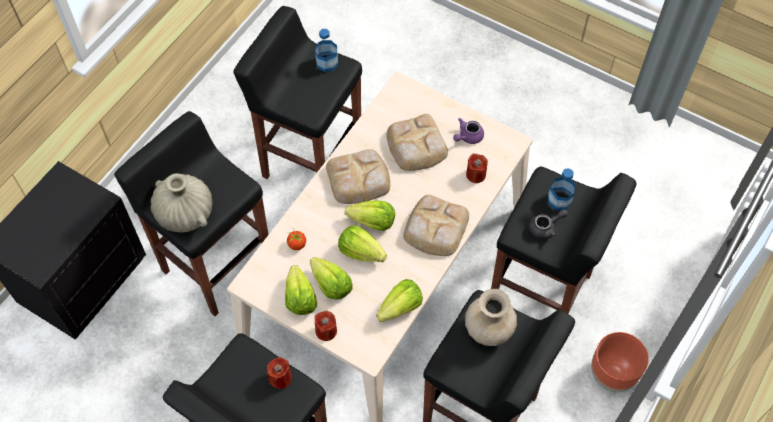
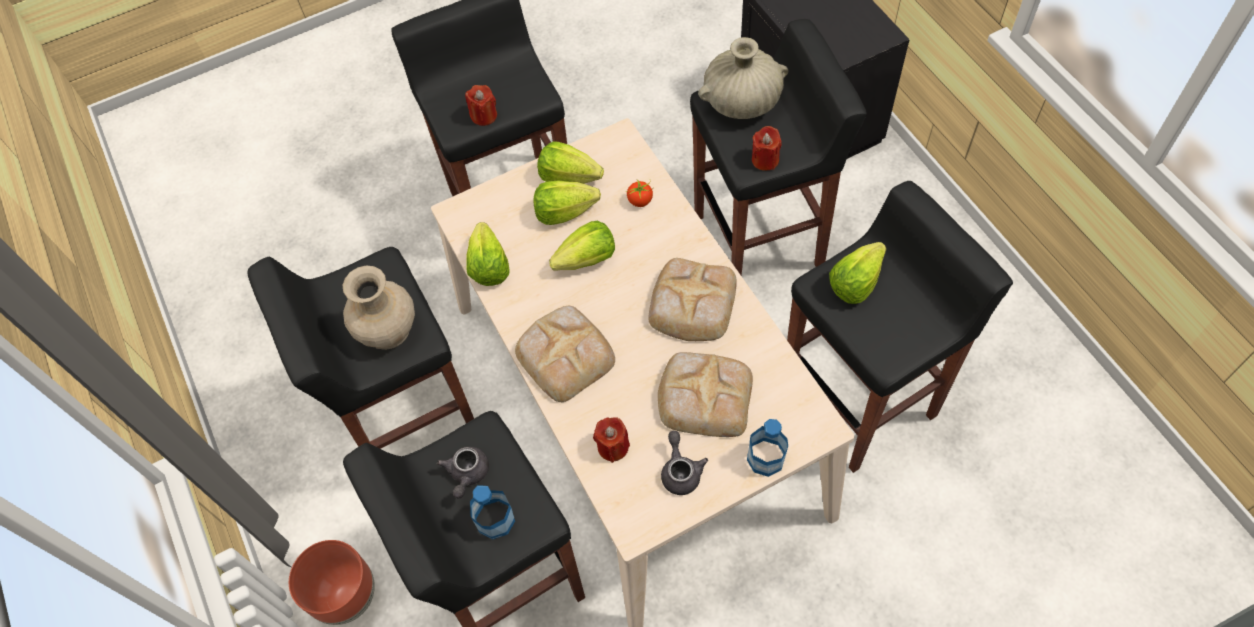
camera: 125 degrees right, 0 degrees up
(326, 331) = (513, 185): red candle -> red candle (765, 160)
(327, 63) = (905, 339): bottle -> bottle (766, 458)
(372, 222) = (619, 290): lettuce -> lettuce (855, 283)
(468, 137) = (681, 471): purple teapot -> grey teapot

